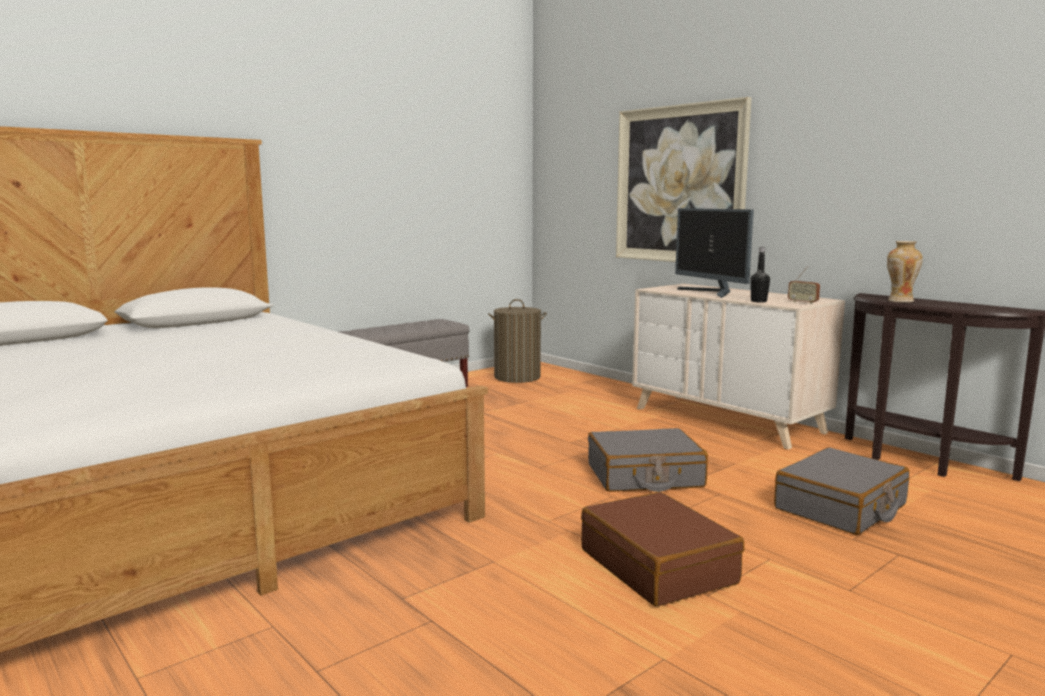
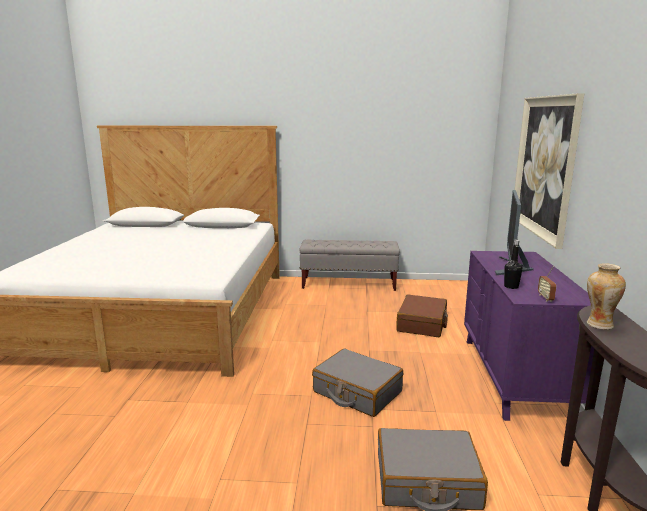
camera: 45 degrees right, 5 degrees up
(517, 377) = (441, 292): laundry basket -> none
(658, 566) = (237, 448): brown suitcase -> brown suitcase (422, 324)
(727, 420) = (514, 377): beige dresser -> purple dresser

